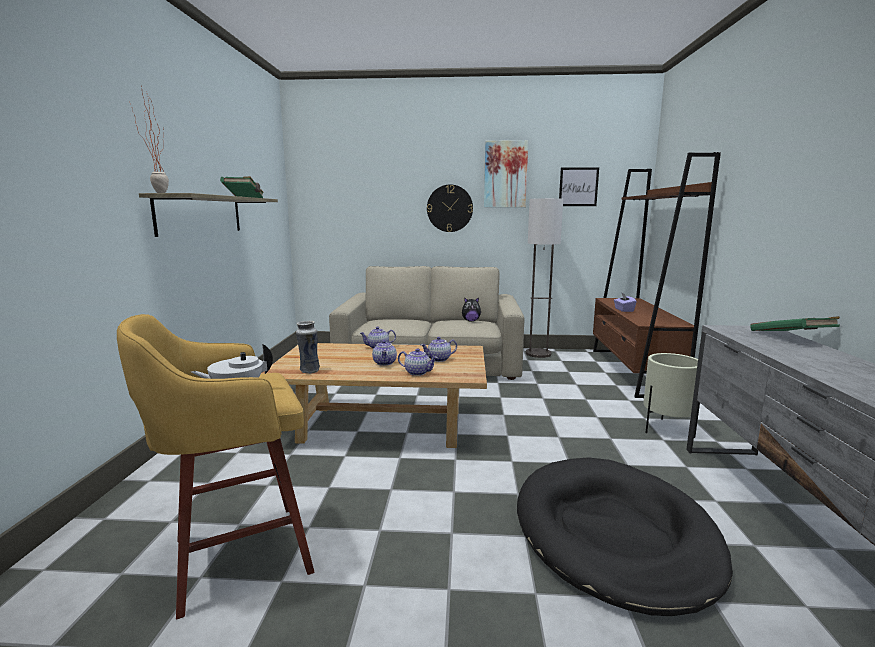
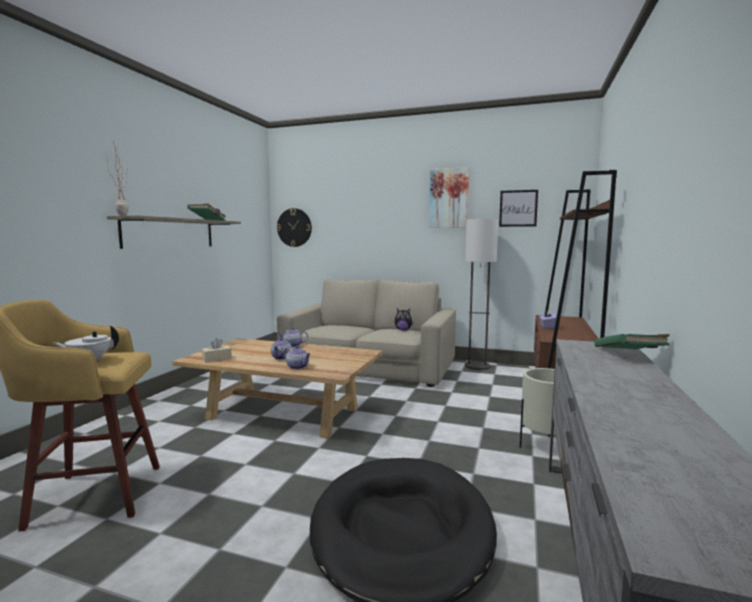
camera: 15 degrees right, 5 degrees down
(309, 371) = (217, 359): vase -> beige tissue box
(439, 359) = (329, 358): teapot -> none
(449, 208) = (399, 229): wall clock -> wall clock (294, 227)

